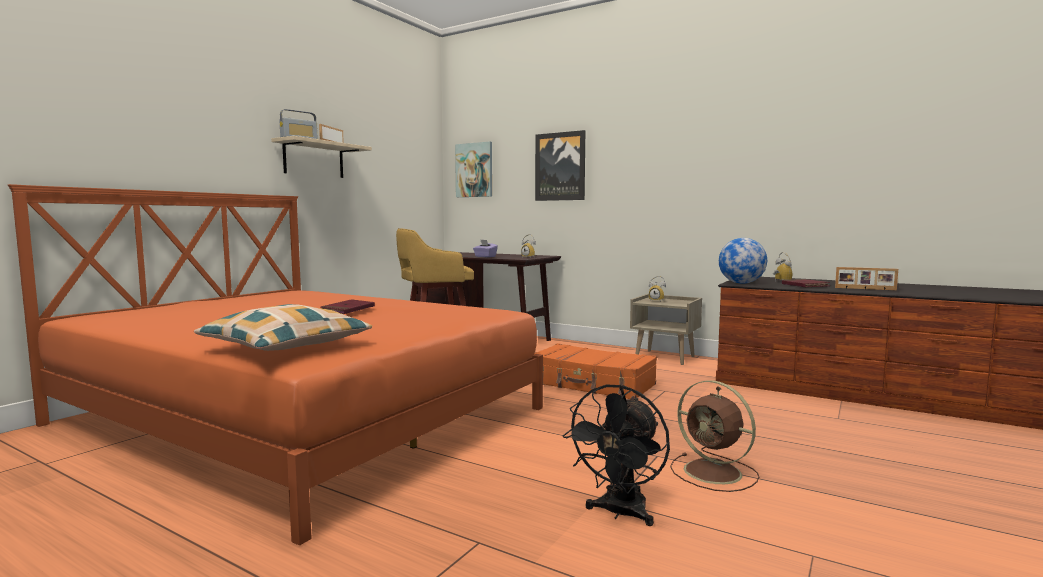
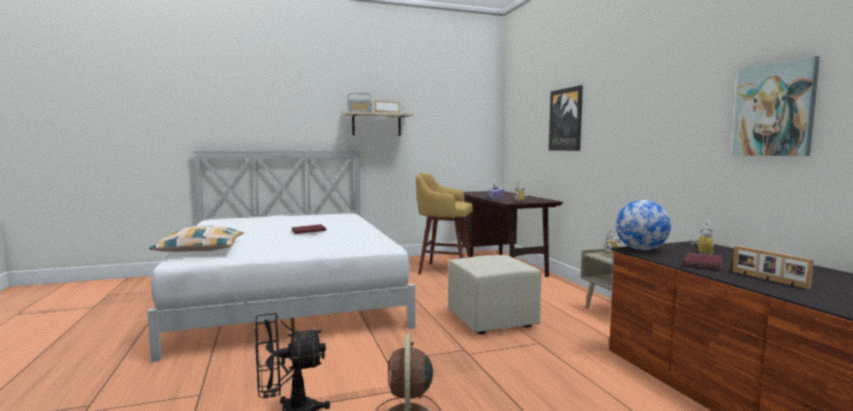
camera: 40 degrees right, 0 degrees up
(300, 417) = (288, 295): orange bed -> white bed
(474, 170) = (517, 123): picture -> picture (774, 110)
(592, 384) = (492, 321): orange suitcase -> beige ottoman

